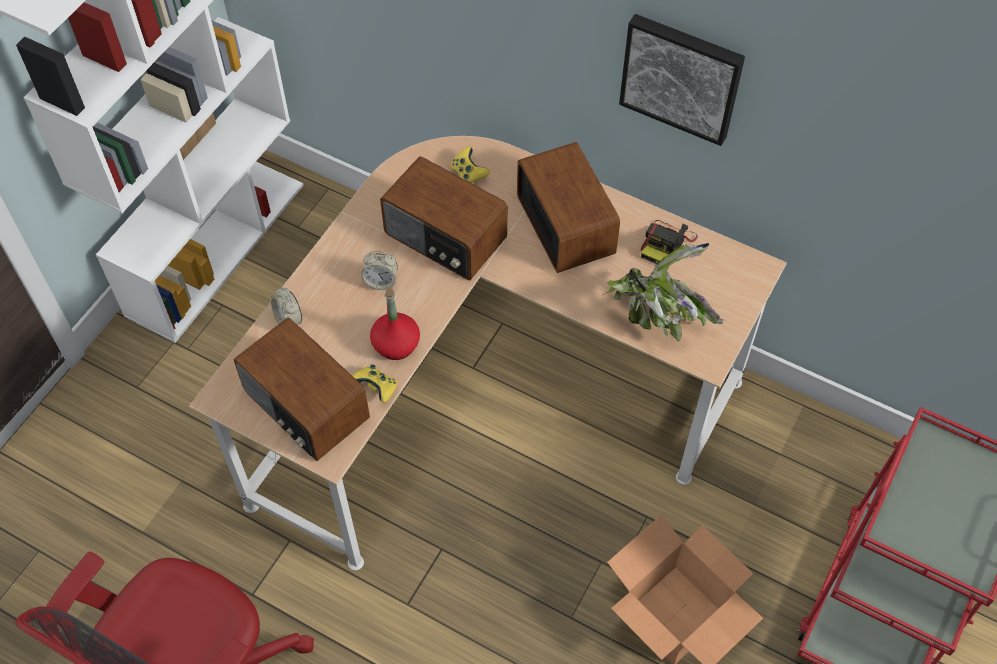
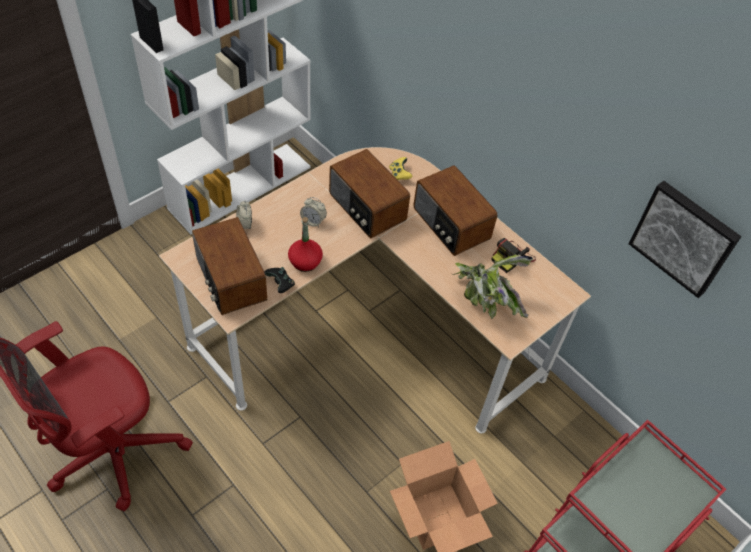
camera: 15 degrees right, 5 degrees down
(377, 388) = (280, 284): yellow game controller -> black game controller
(567, 224) = (450, 224): radio -> radio turned 150 degrees clockwise
(682, 76) = (549, 138): picture -> picture (684, 237)

